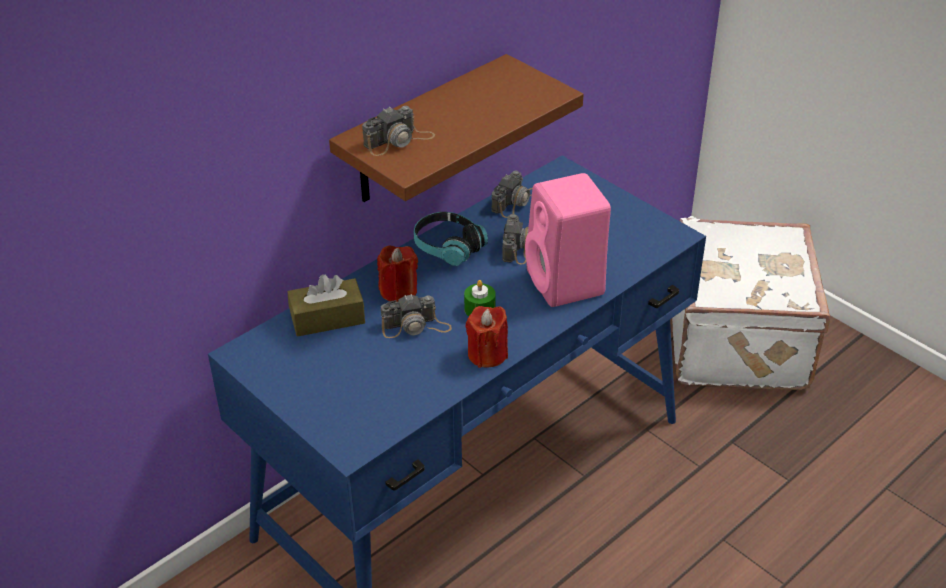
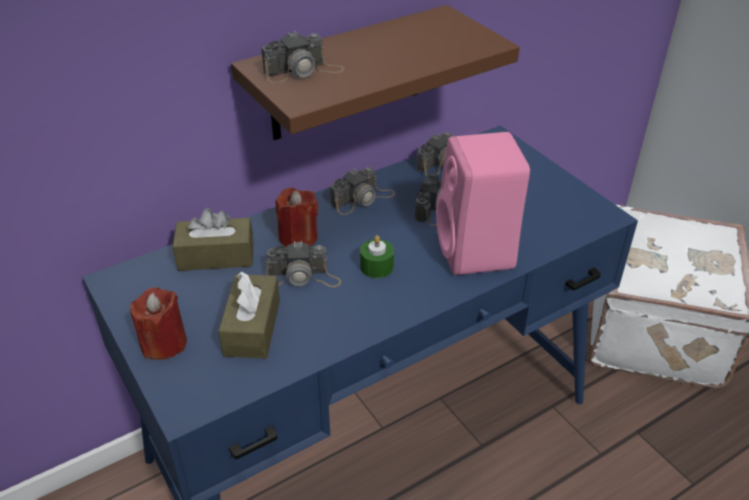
camera: 10 degrees right, 0 degrees up
(384, 376) = (252, 327): none -> brown tissue box
(448, 247) = (362, 199): headphones -> camera
(487, 354) = (371, 318): red candle -> red candle (164, 343)

